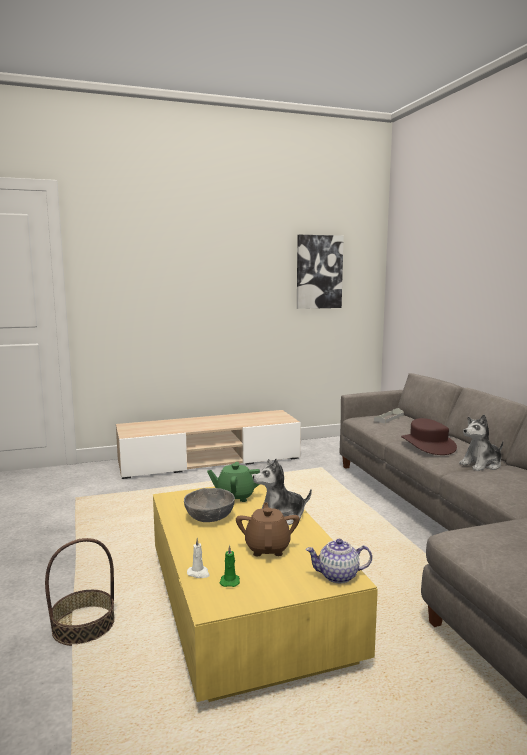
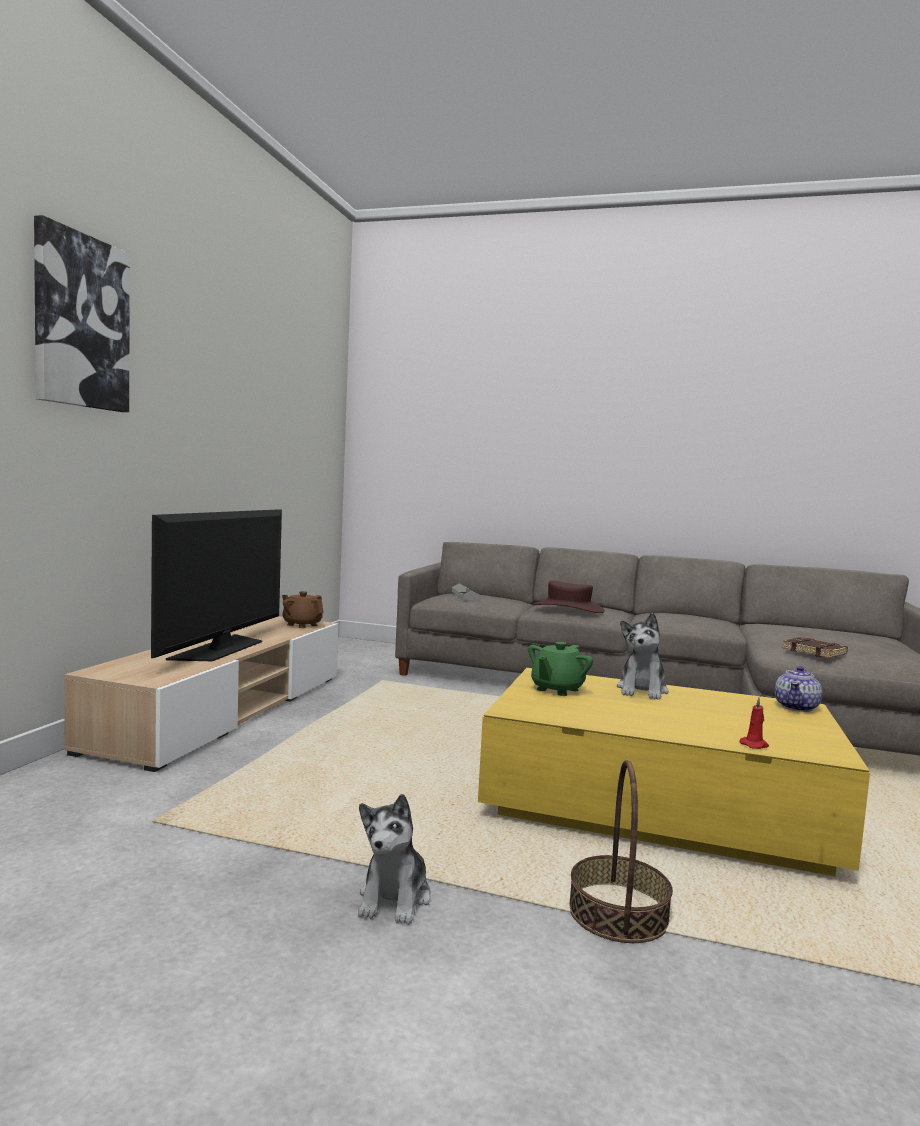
camera: 55 degrees left, 5 degrees down
(197, 425) = (221, 649): none -> television
(199, 573) = (755, 745): white candle -> red candle
(209, 517) = (604, 710): grey bowl -> none
(230, 581) = (782, 739): green candle -> none
(267, 548) = (715, 711): brown teapot -> brown teapot (302, 625)
(319, 272) = (298, 405): picture -> picture (80, 322)
(481, 465) = (633, 616): plush toy -> plush toy (395, 898)
(495, 546) = (815, 652): none -> brown book

